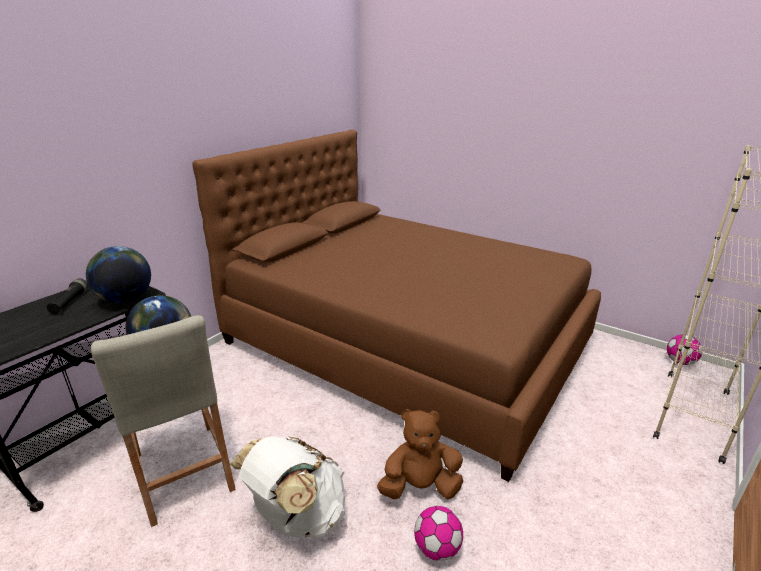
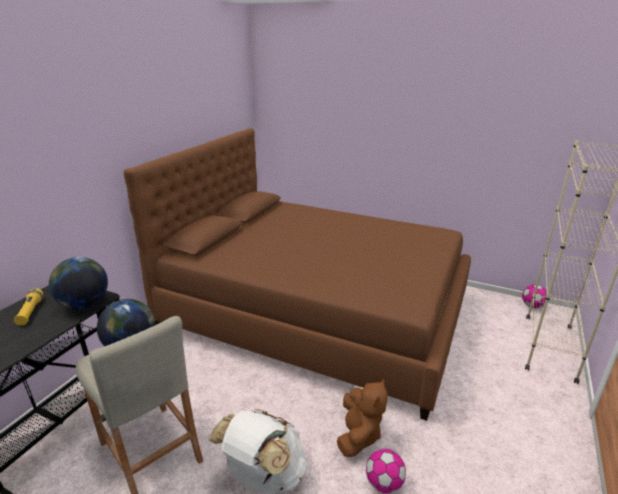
camera: 10 degrees left, 0 degrees up
(70, 302) = (30, 312): black flashlight -> yellow flashlight
(420, 487) = (358, 435): brown plush toy -> brown plush toy turned 120 degrees clockwise

